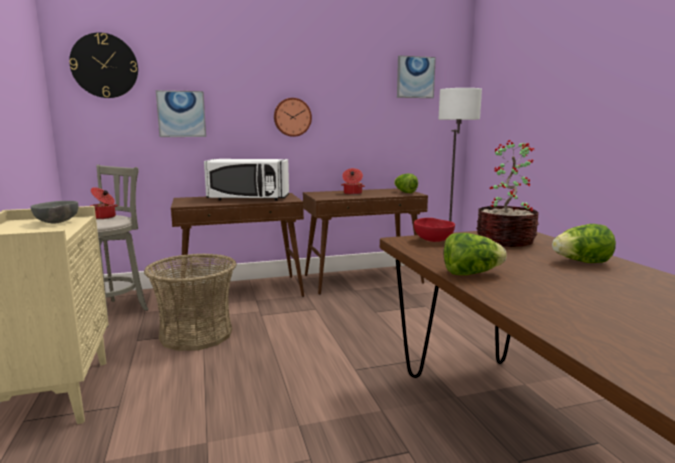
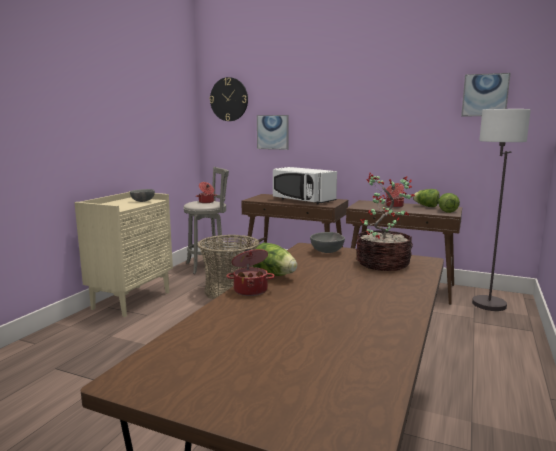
camera: 40 degrees right, 0 degrees up
(292, 117) = (355, 135): wall clock -> none
(433, 240) = (328, 252): red bowl -> grey bowl
(500, 293) = (250, 290): none -> cooking pot
(581, 262) = (382, 291): lettuce -> lettuce (426, 206)

